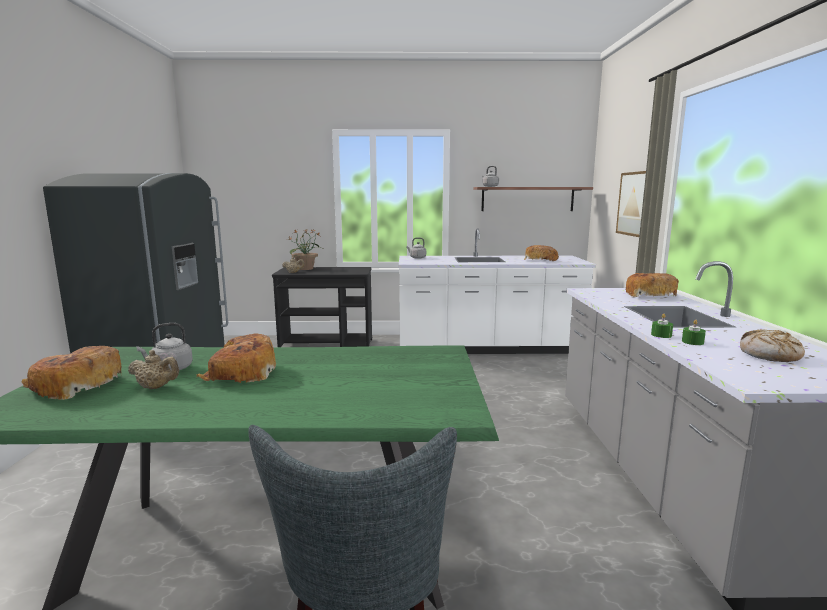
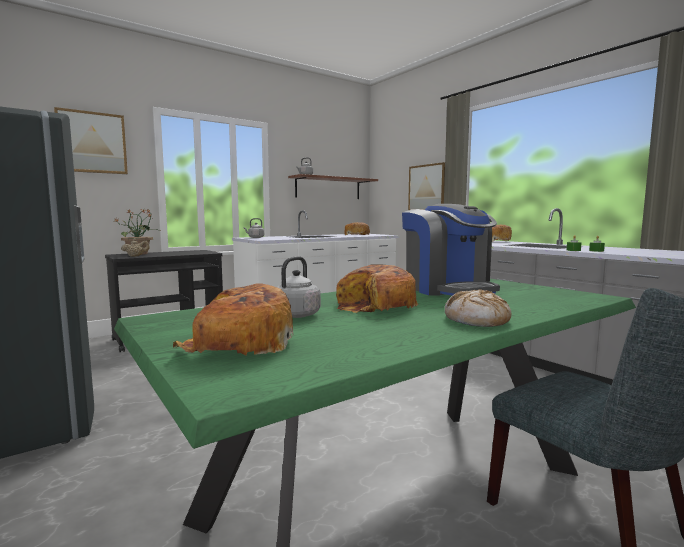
camera: 35 degrees left, 5 degrees down
(156, 387) = (339, 326): beige teapot -> none
(282, 168) = (92, 142): none -> picture
(365, 365) = (447, 289): none -> coffee machine
(769, 355) = (640, 251): bread -> bread (476, 320)

